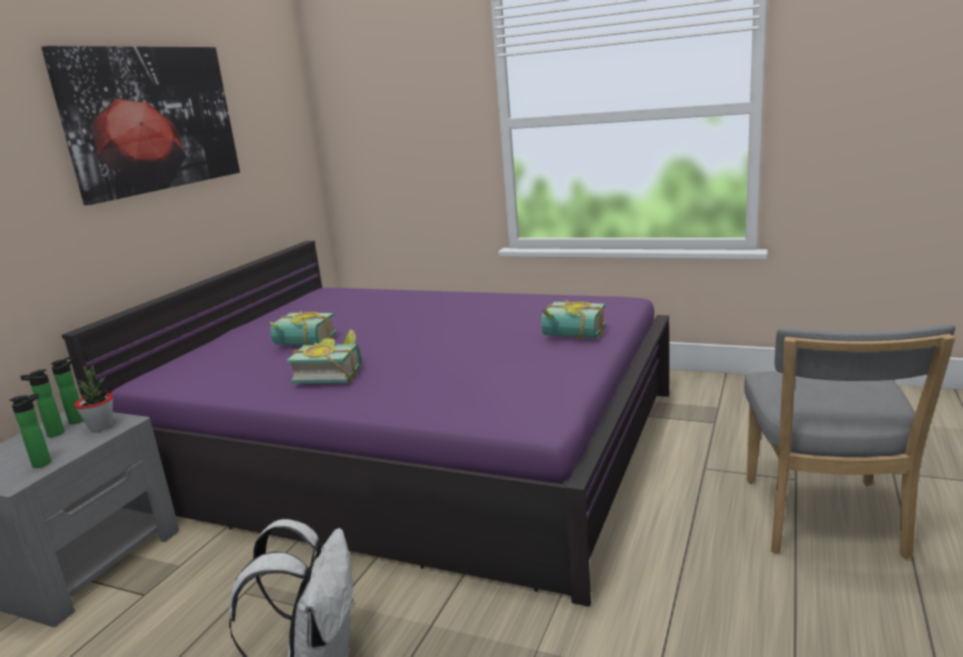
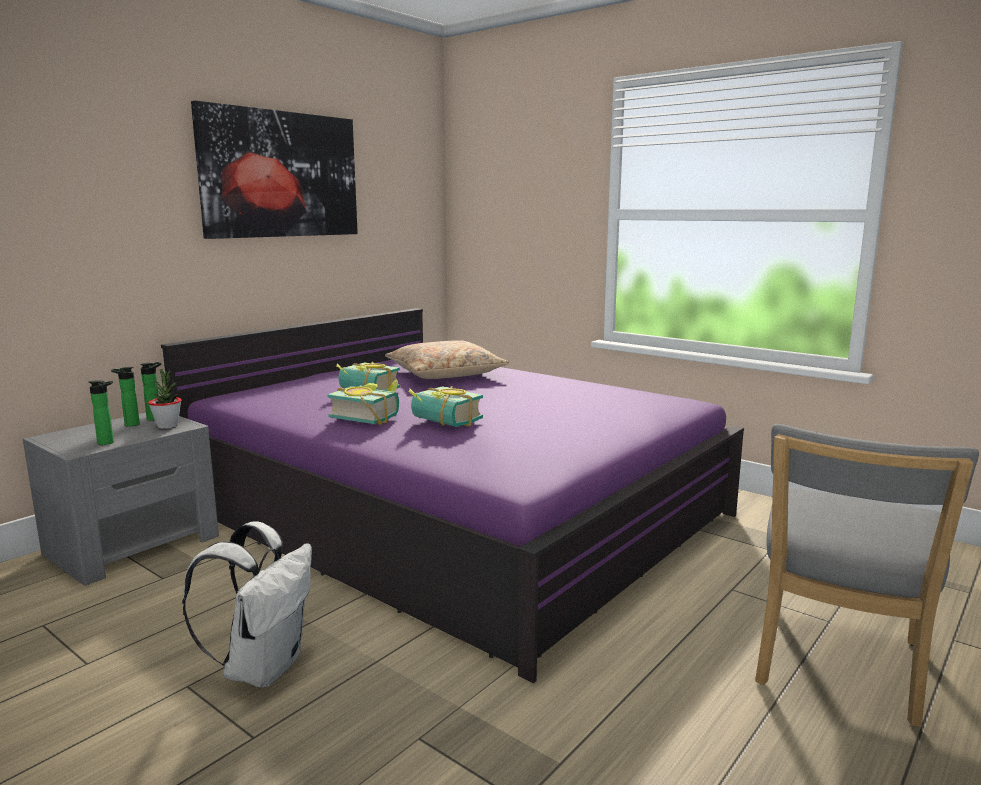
camera: 15 degrees right, 5 degrees down
(367, 308) = (445, 374): none -> beige pillow
(572, 336) = (612, 423): book -> book (442, 423)

